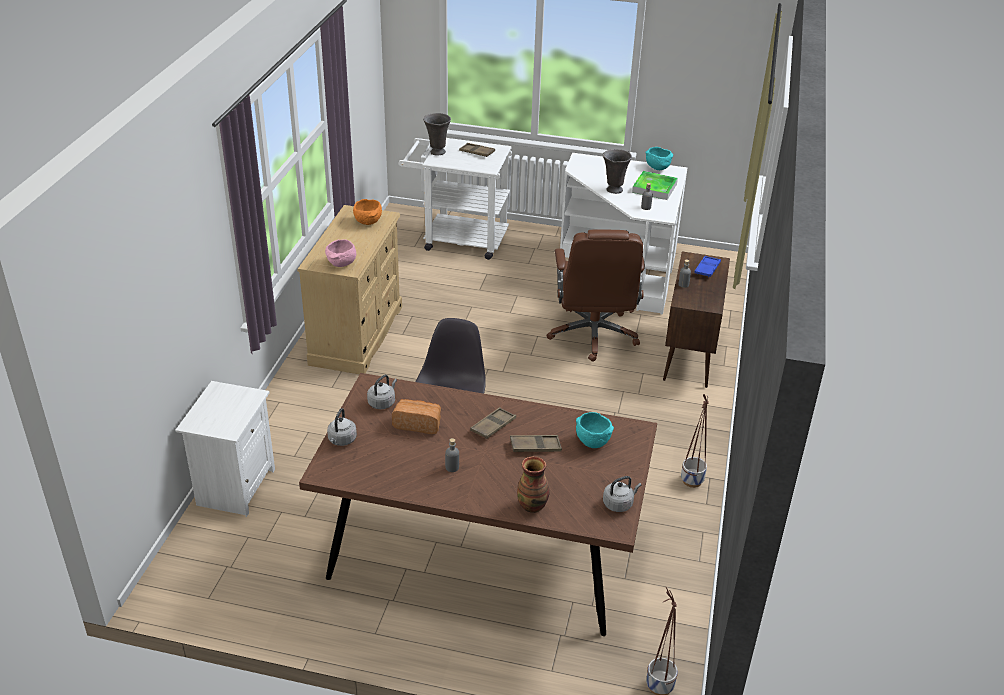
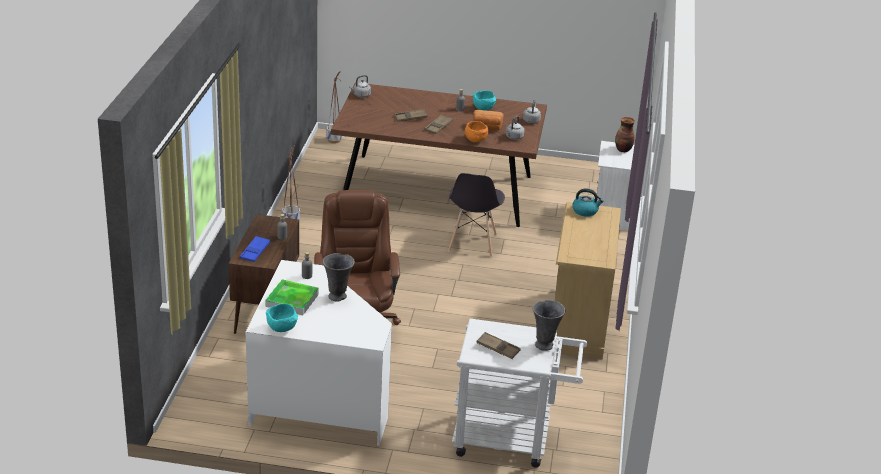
camera: 175 degrees right, 5 degrees down
(341, 264) = (585, 211): pink bowl -> kettle
(368, 222) = (581, 250): orange bowl -> orange bowl (475, 140)
(532, 505) = (410, 95): vase -> vase (623, 150)
(591, 442) = (375, 120): turquoise bowl -> turquoise bowl (484, 109)

